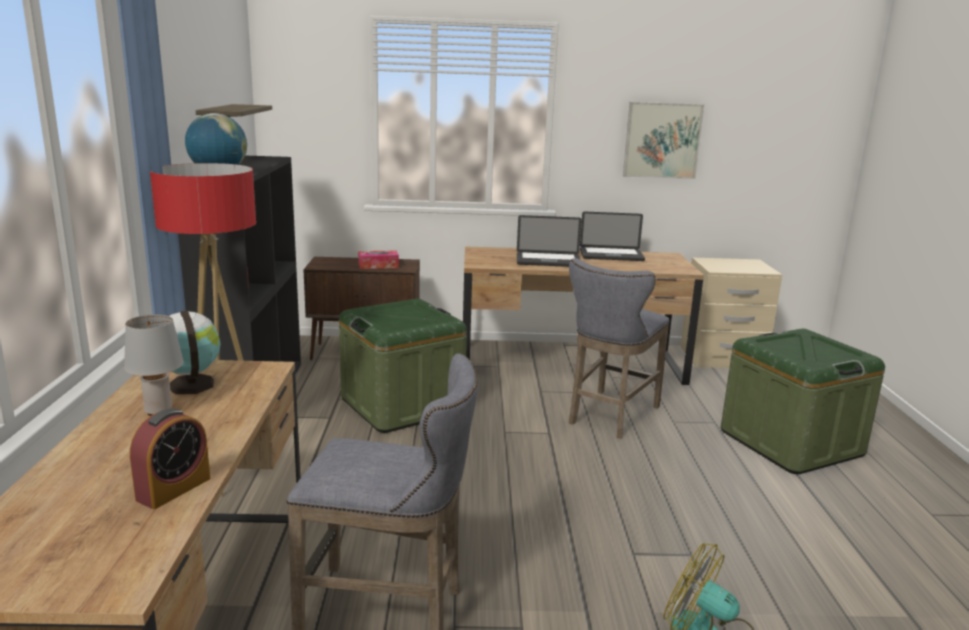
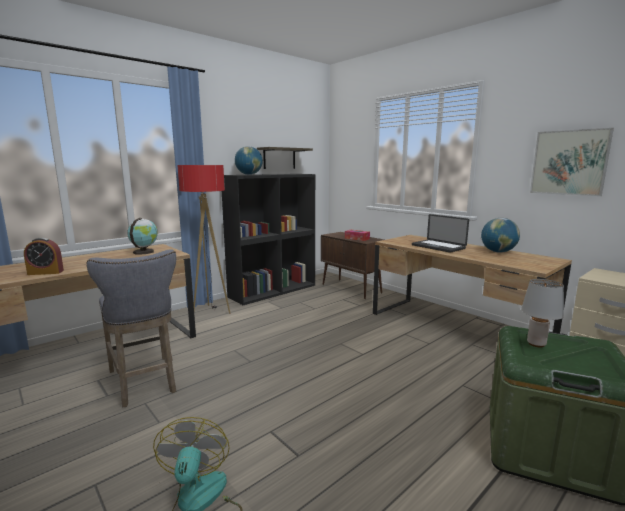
camera: 50 degrees right, 5 degrees down
(158, 411) = (113, 255): grey table lamp -> grey table lamp (536, 343)
(402, 405) = (319, 314): green storage box -> none
(609, 416) = (420, 362): grey stool -> none
(611, 255) = (498, 252): laptop -> globe

